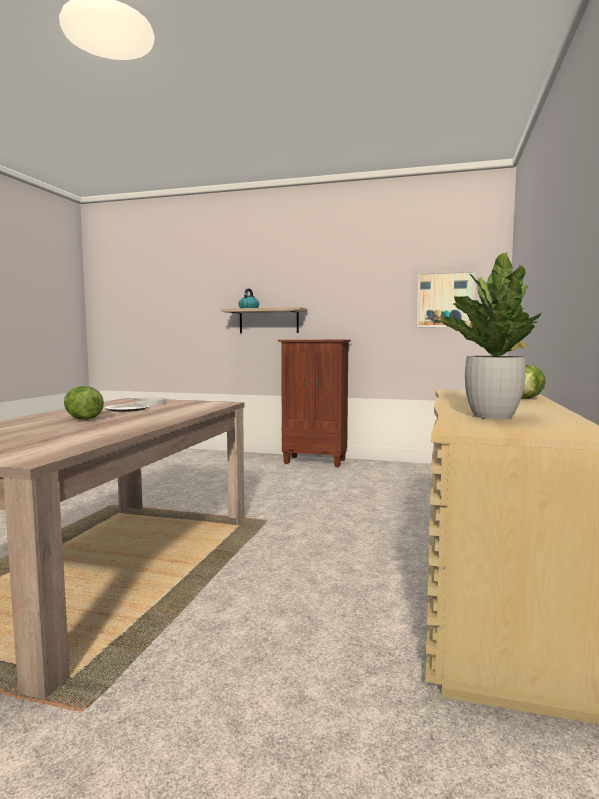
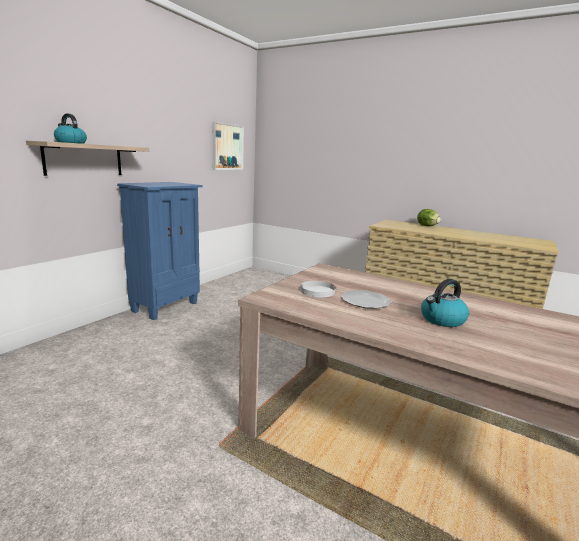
camera: 75 degrees left, 10 degrees up
(83, 419) = (442, 320): lettuce -> kettle
(314, 462) = (166, 307): brown cabinet -> blue cabinet
(492, 416) = (498, 239): potted plant -> none

